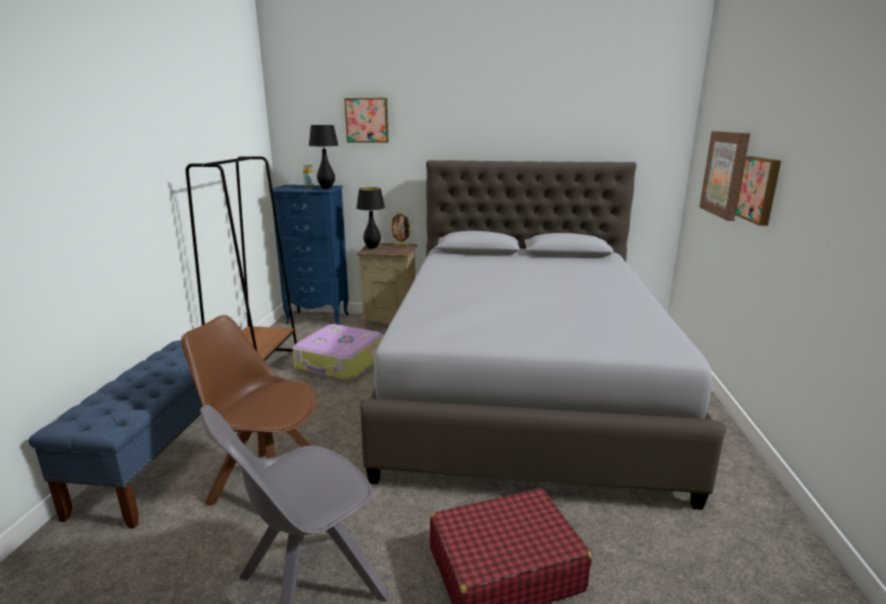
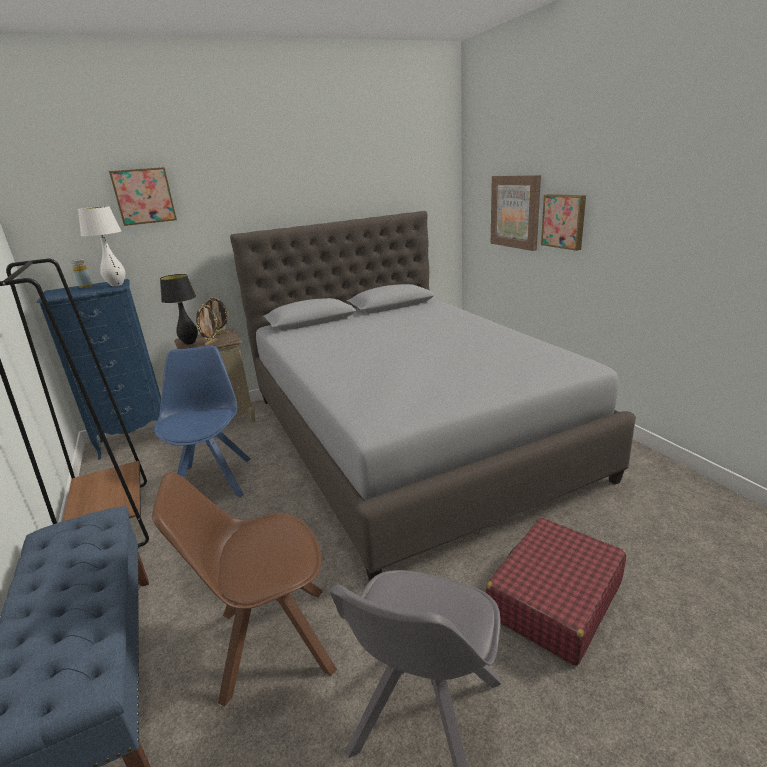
camera: 30 degrees left, 5 degrees up
(326, 188) = (116, 285): black table lamp -> white table lamp
(340, 363) = (214, 479): suitcase -> blue chair
(386, 251) = (211, 343): none -> picture frame

